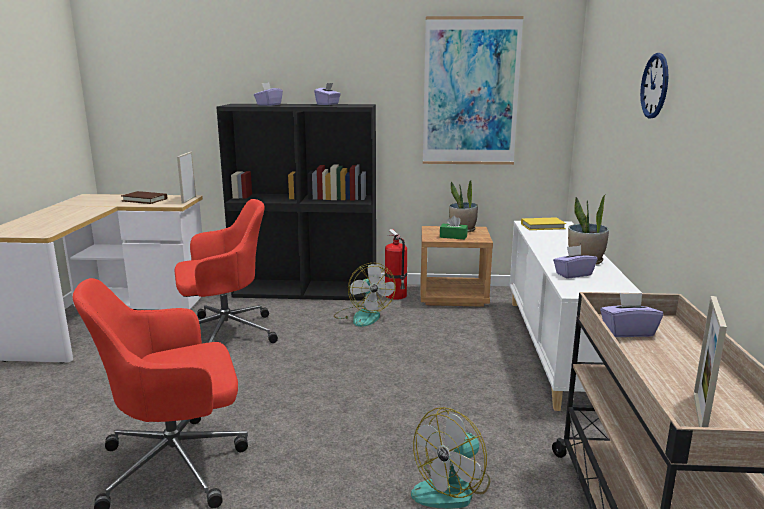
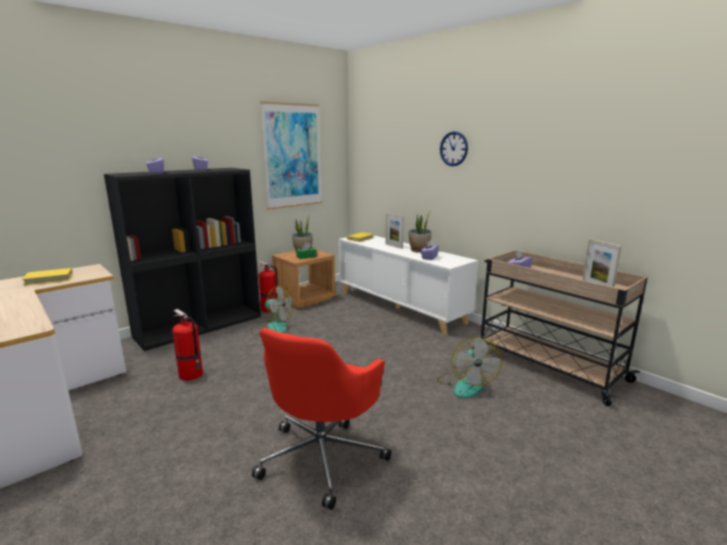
camera: 45 degrees left, 0 degrees up
(144, 200) = (49, 279): brown book -> yellow book
(189, 200) = (99, 269): picture frame -> picture frame (394, 246)
(225, 333) = (191, 374): red office chair -> fire extinguisher

